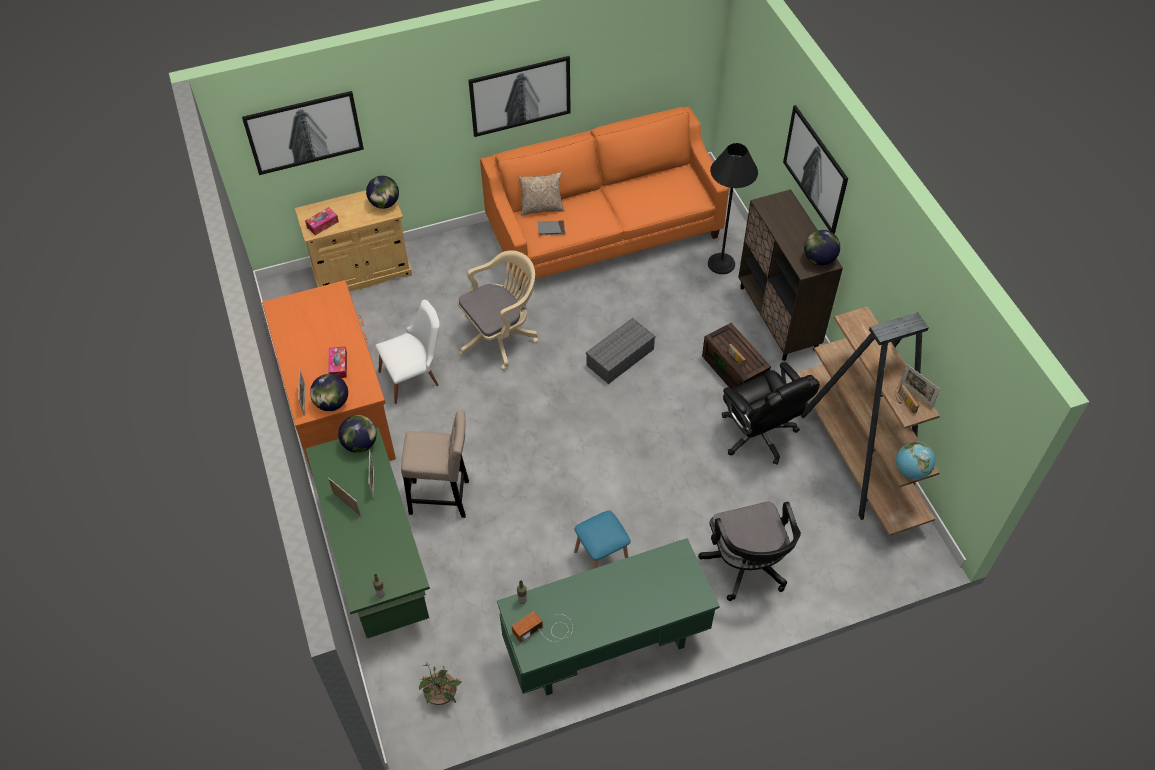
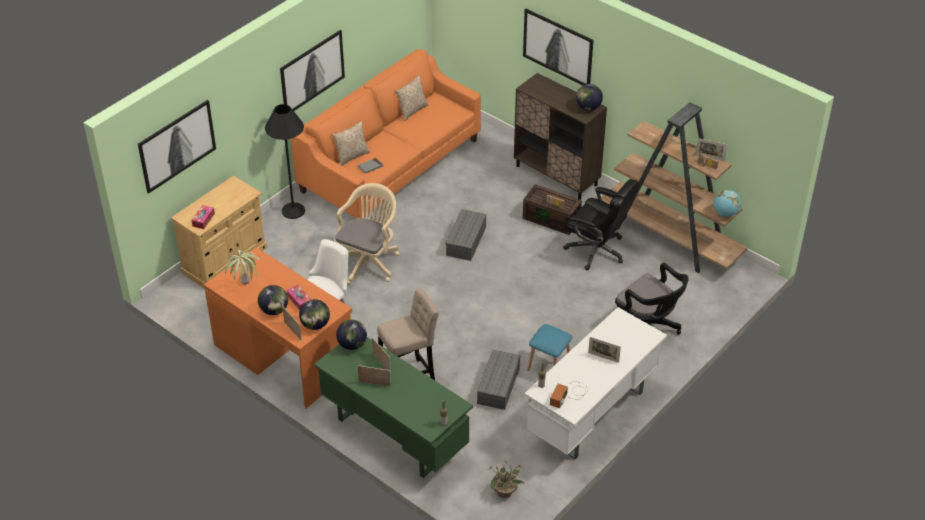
camera: 30 degrees left, 10 degrees down
(296, 327) = (245, 290): none -> potted plant
(384, 203) = (240, 189): globe -> globe (274, 310)
(529, 554) = (498, 385): none -> grey storage box
(606, 647) = (592, 415): green desk -> white desk
(620, 599) = (603, 357): none -> picture frame
(644, 178) = (412, 110): none -> pillow
(721, 264) = (491, 156): black floor lamp -> black floor lamp (293, 211)

